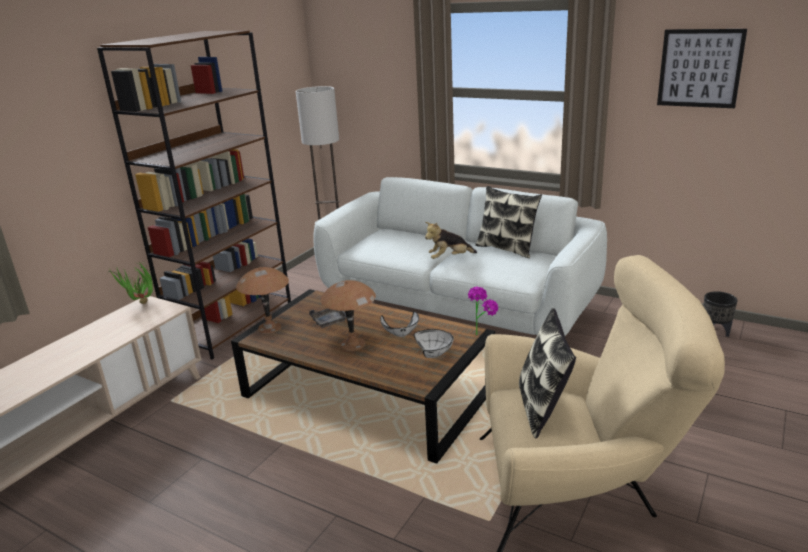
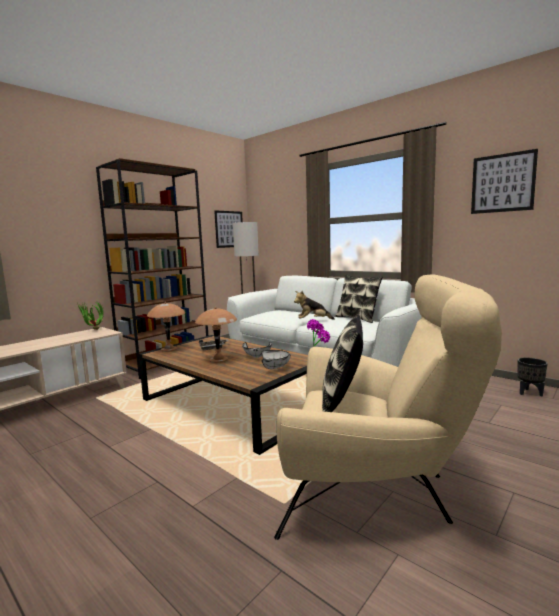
camera: 10 degrees right, 15 degrees down
(287, 97) = (229, 229): none -> picture

